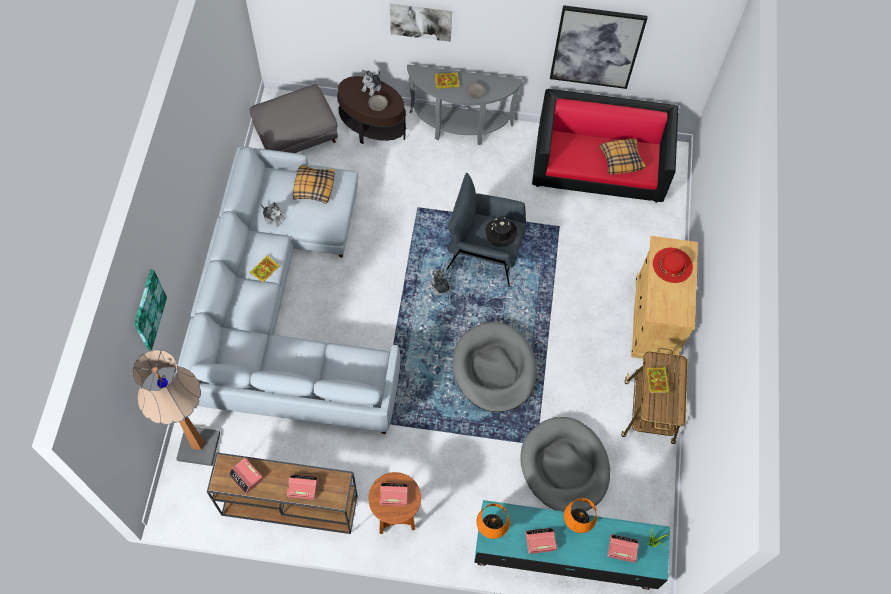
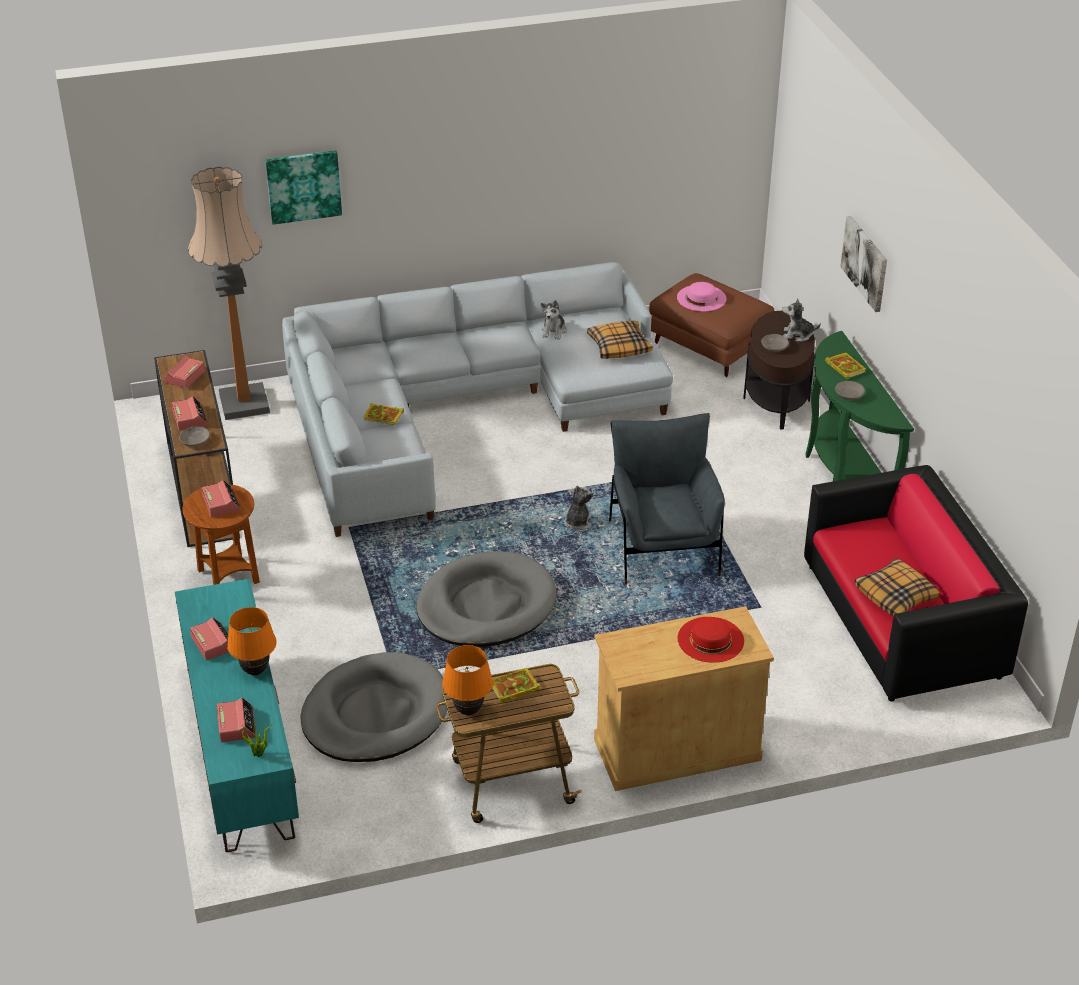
camera: 70 degrees right, 25 degrees down
(265, 269) = (479, 345): book -> book (384, 416)
(289, 117) = (701, 298): none -> pink hat
(296, 136) = (709, 346): grey ottoman -> brown ottoman
(333, 491) = (195, 440): none -> grey bowl
(459, 128) = (842, 471): grey console table -> green console table
(491, 528) = (212, 595): orange table lamp -> orange table lamp (468, 710)
(501, 233) = (669, 508): black hat -> none
(596, 47) = (979, 414): picture -> none

